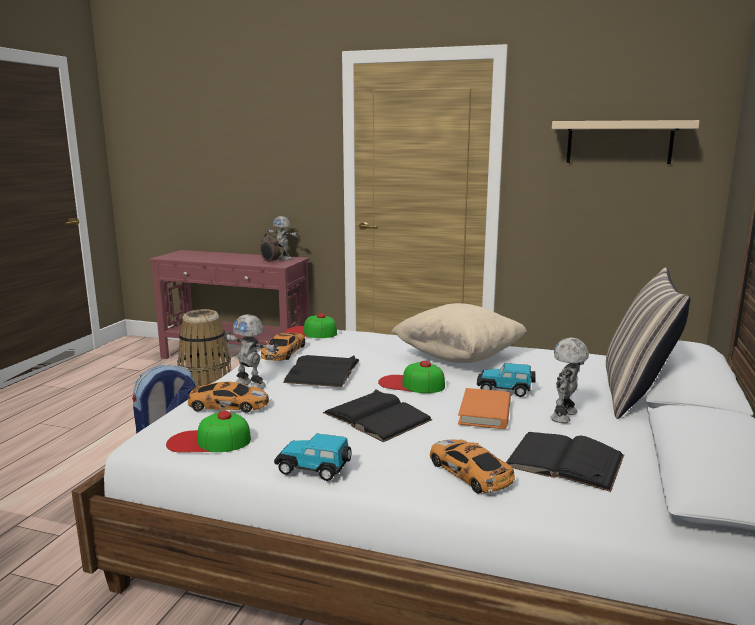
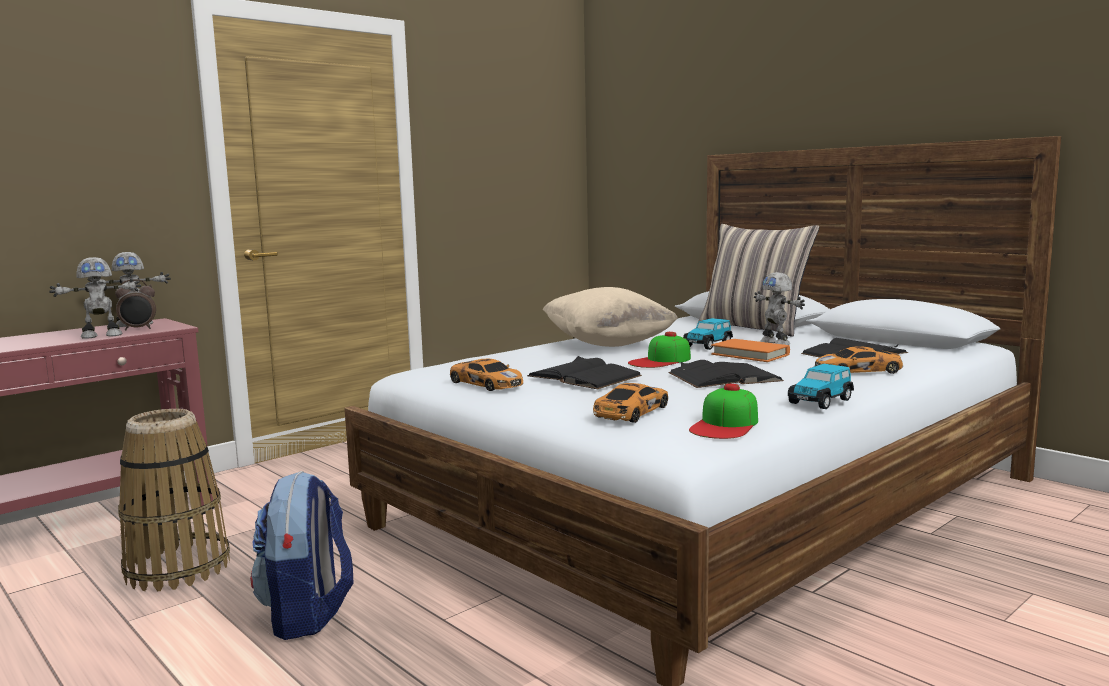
camera: 60 degrees left, 5 degrees down
(251, 385) = (577, 402): toy robot -> toy robot (102, 335)
(311, 332) = (439, 368): cap -> none
(619, 142) = (511, 137): beige shelf -> none

